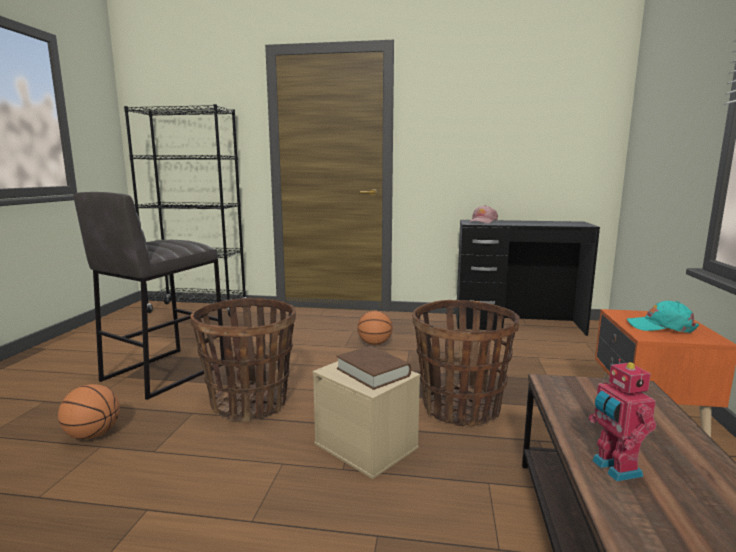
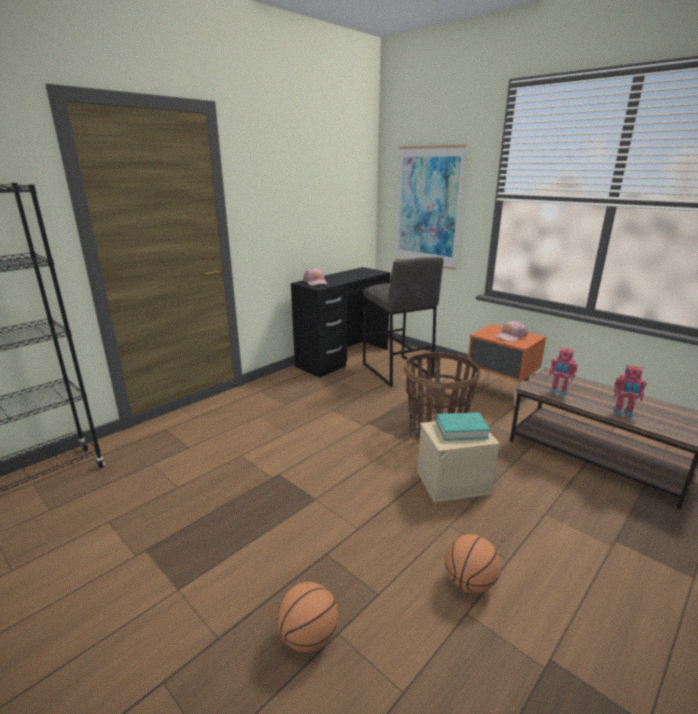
camera: 55 degrees left, 10 degrees up
(163, 372) = (203, 556): grey stool -> grey stool (397, 371)
(250, 403) = (341, 514): basket -> none
(373, 372) = (461, 430): brown book -> turquoise book
(374, 344) = (301, 418): basketball -> basketball (469, 583)
(577, 402) = (558, 392): none -> toy robot
(660, 326) = (510, 336): turquoise cap -> pink cap
(664, 136) = (428, 207): none -> picture

